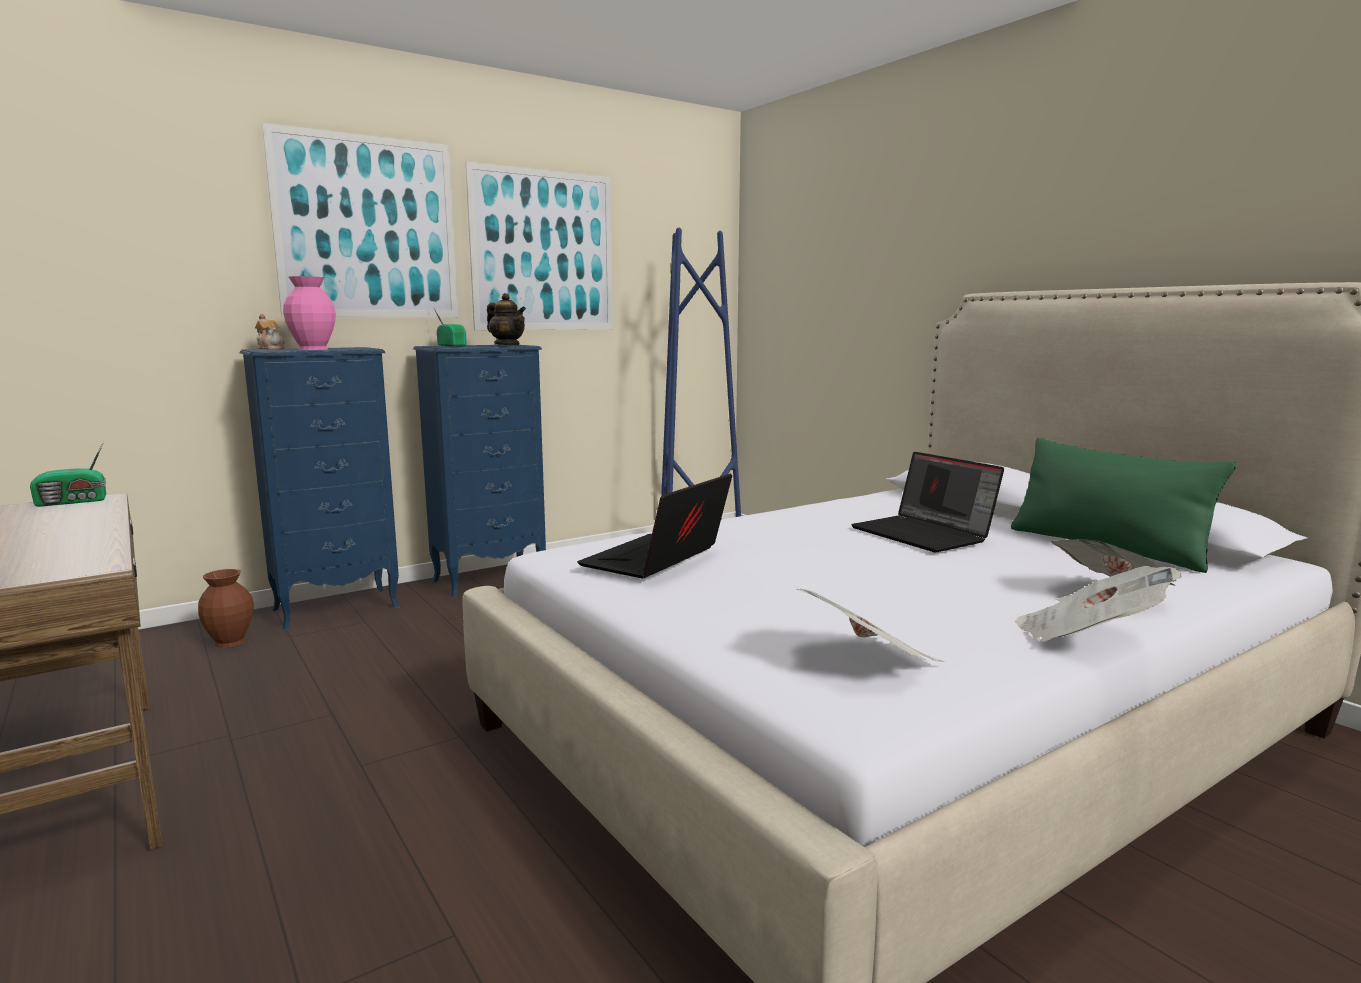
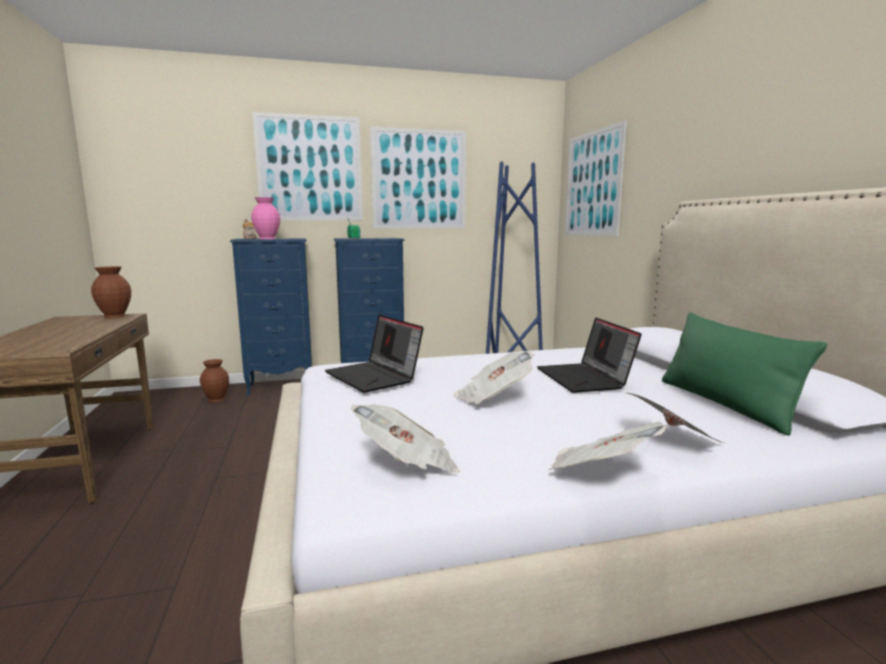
camera: 20 degrees right, 0 degrees up
(73, 502) = (115, 316): radio -> brown vase
(507, 345) = (383, 238): teapot -> none
(656, 560) = (374, 377): laptop -> laptop turned 90 degrees counterclockwise
(800, 264) = (592, 184): none -> picture
(849, 569) = (493, 397): none -> newspaper

